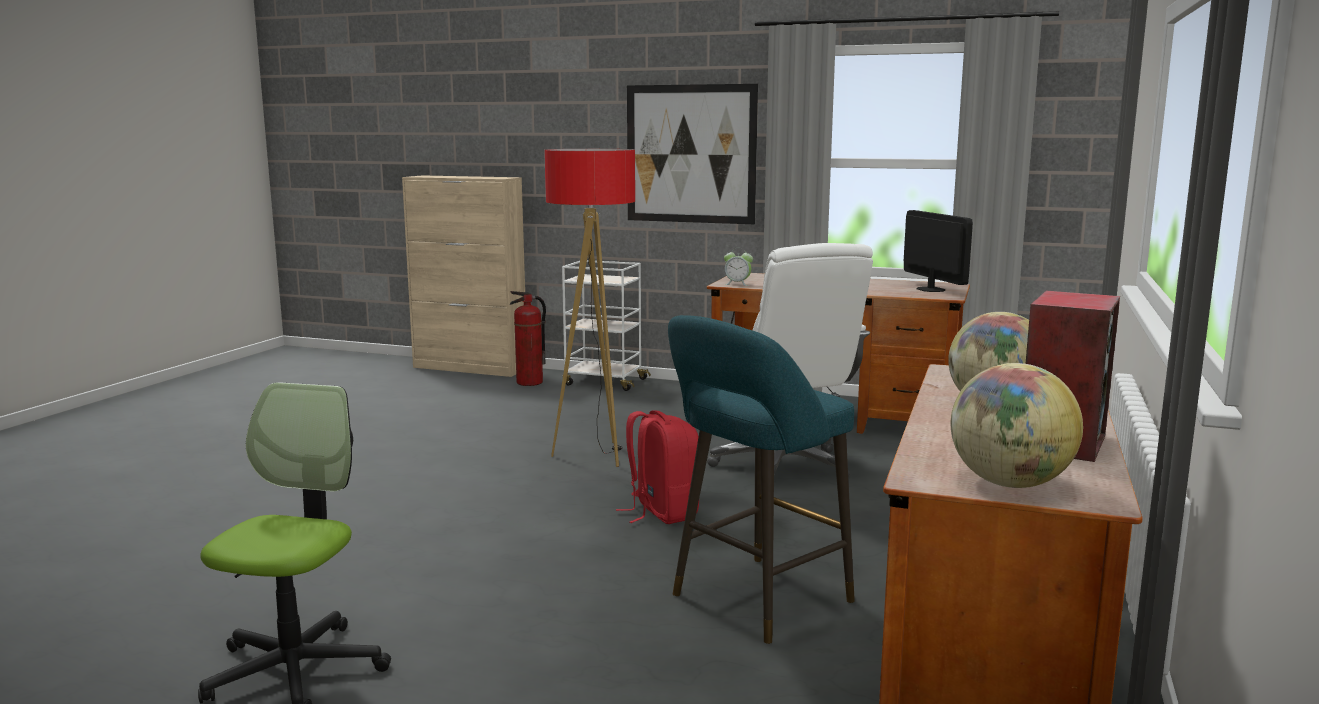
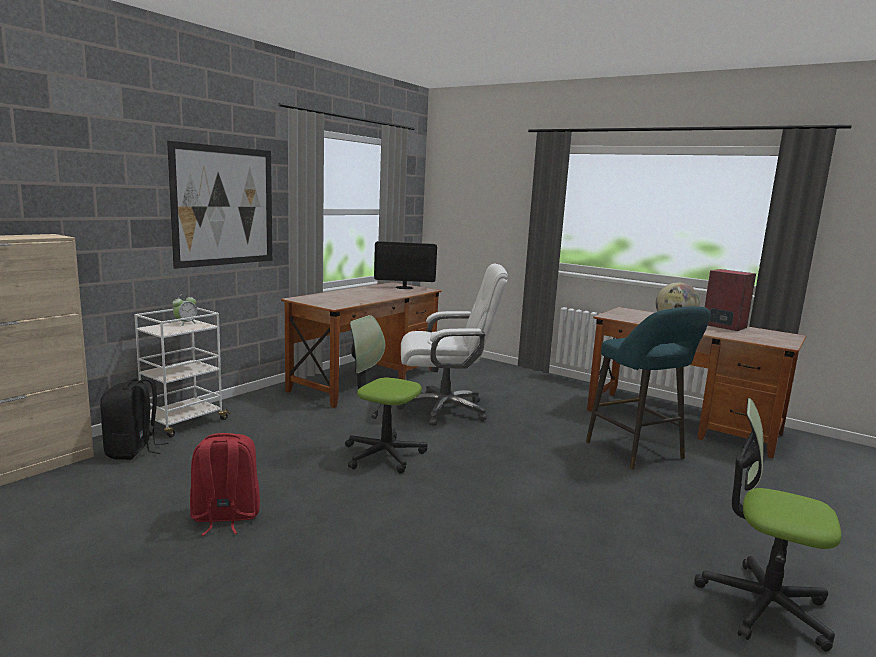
camera: 75 degrees left, 0 degrees up
(529, 382) = (133, 451): fire extinguisher -> black backpack
(595, 455) = (383, 454): floor lamp -> office chair
(661, 512) = (510, 452): red backpack -> red backpack (225, 517)
(737, 284) = (337, 305): alarm clock -> alarm clock (185, 323)
(1009, 483) = (781, 338): globe -> none

